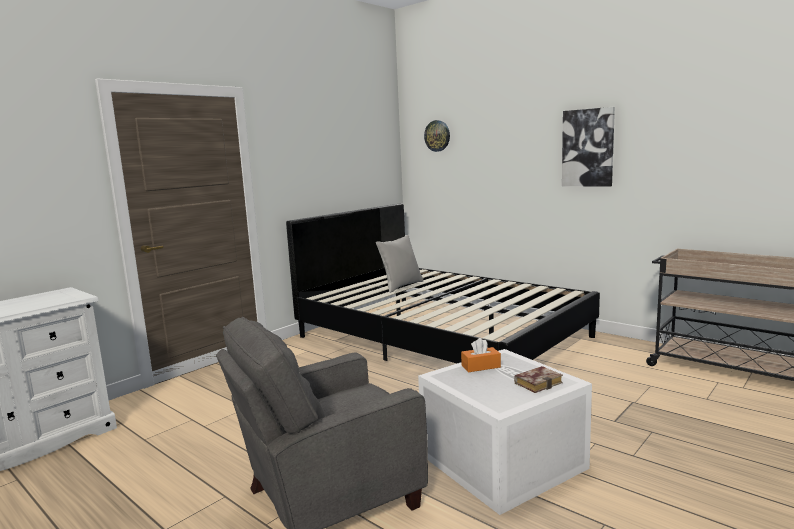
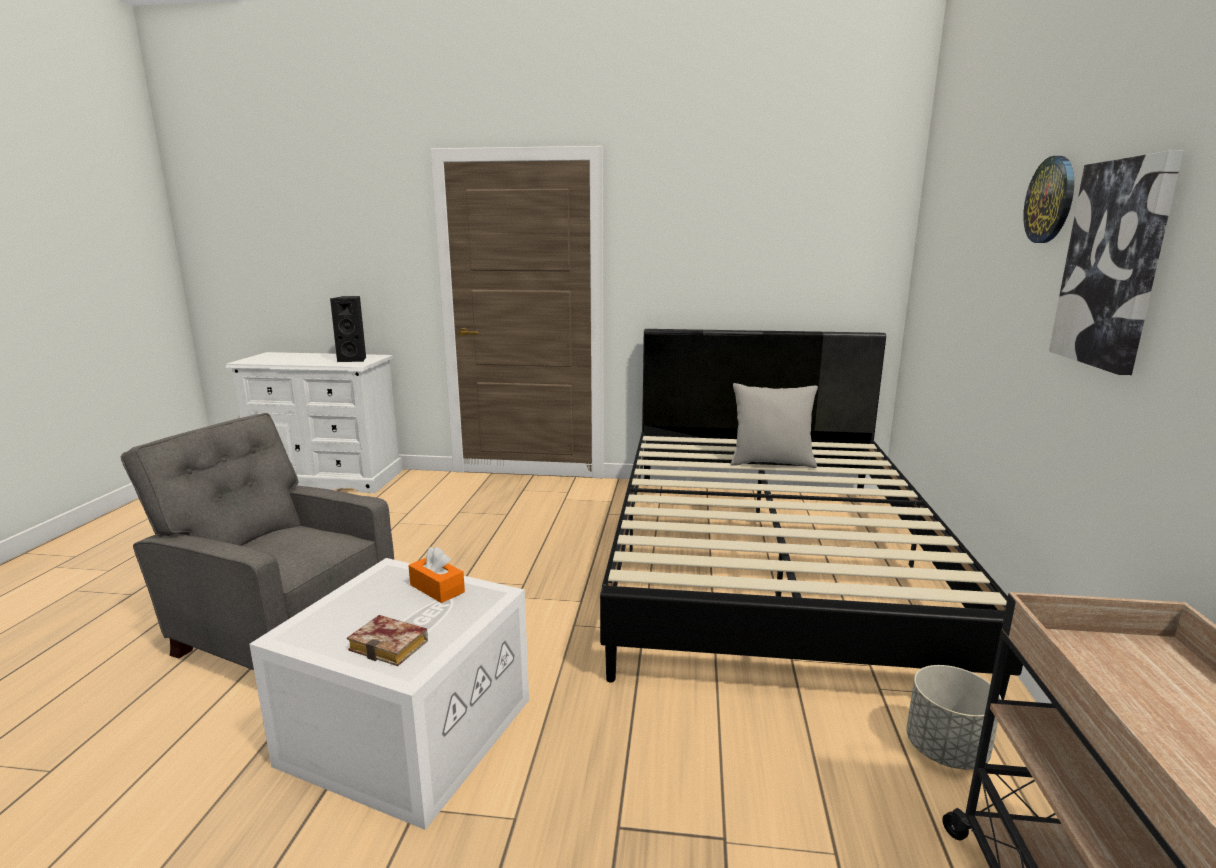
camera: 55 degrees right, 5 degrees up
(53, 297) = (354, 359): none -> black speaker
(437, 136) = (945, 216): wall clock -> wall clock (1050, 200)
(609, 351) = (946, 750): none -> grey planter

